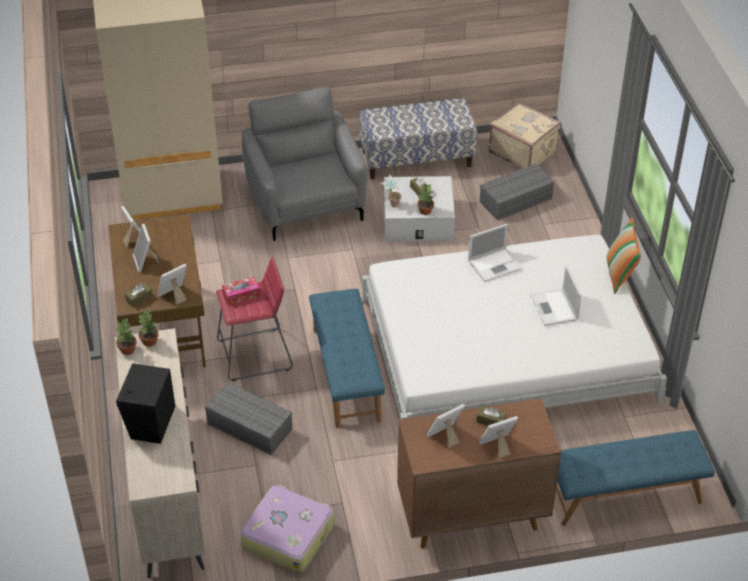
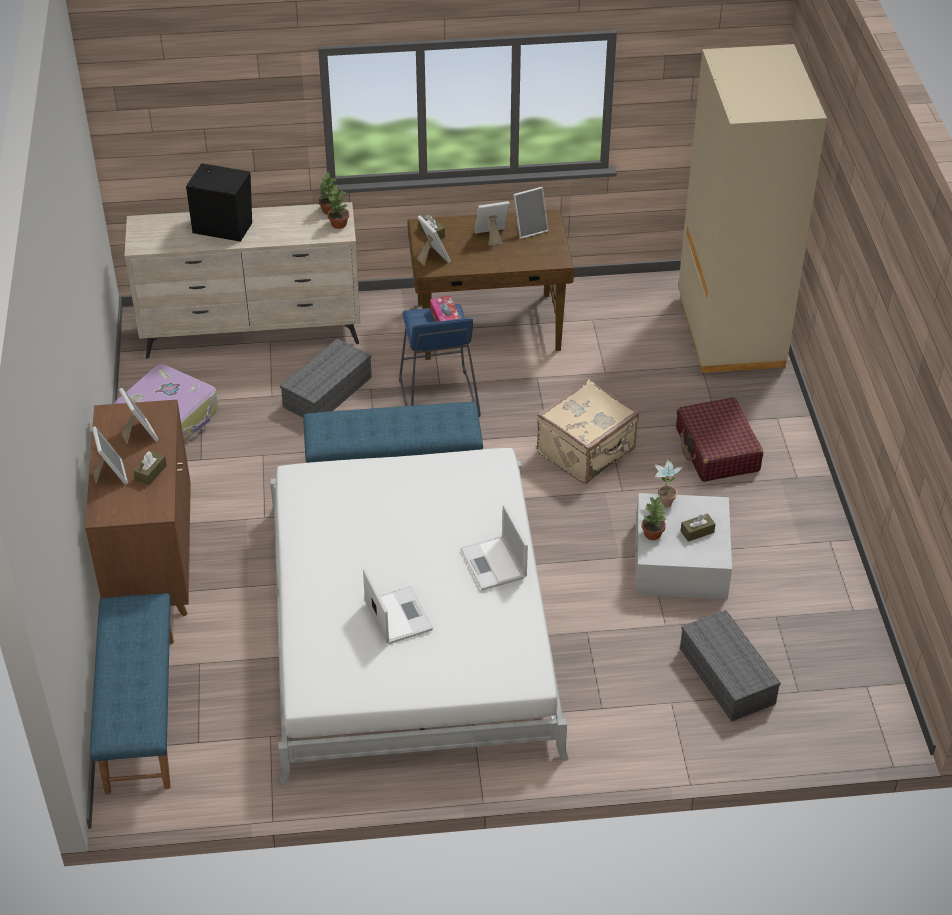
camera: 95 degrees right, 0 degrees up
(255, 355) = (438, 398): red stool -> blue stool
(306, 203) = (717, 450): grey armchair -> red suitcase
(416, 159) = (821, 570): bench -> none
(523, 151) = (850, 700): beige suitcase -> beige suitcase (587, 452)
(554, 308) = (397, 615): laptop -> laptop turned 75 degrees clockwise
(620, 274) = (460, 701): pillow -> none

